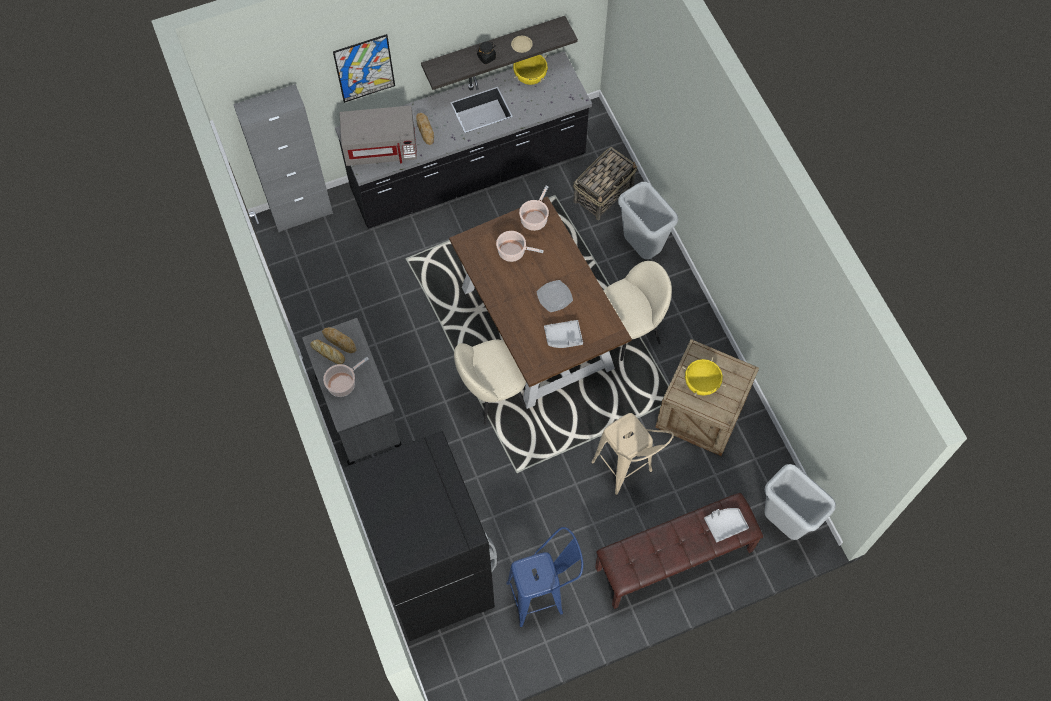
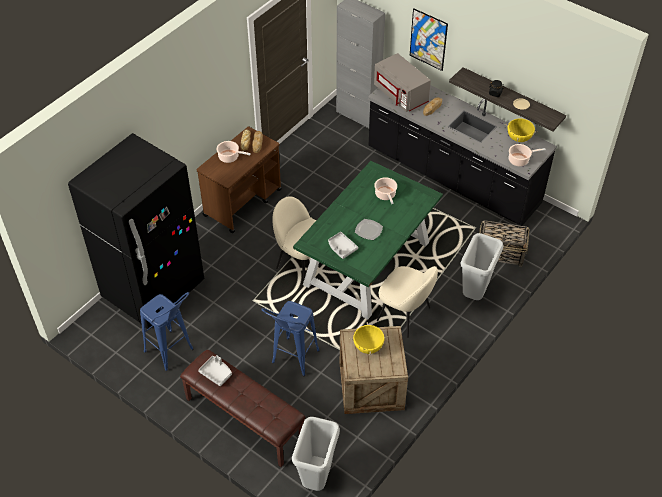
camera: 60 degrees right, 15 degrees down
(358, 410) = (243, 202): grey cart -> brown cart
(534, 218) = (419, 195): cooking pot -> cooking pot (520, 160)
(536, 327) = (367, 263): brown dining table -> green dining table
(627, 474) = (292, 362): beige stool -> blue stool
(725, 524) = (271, 414): grey tray -> grey tray (216, 373)

